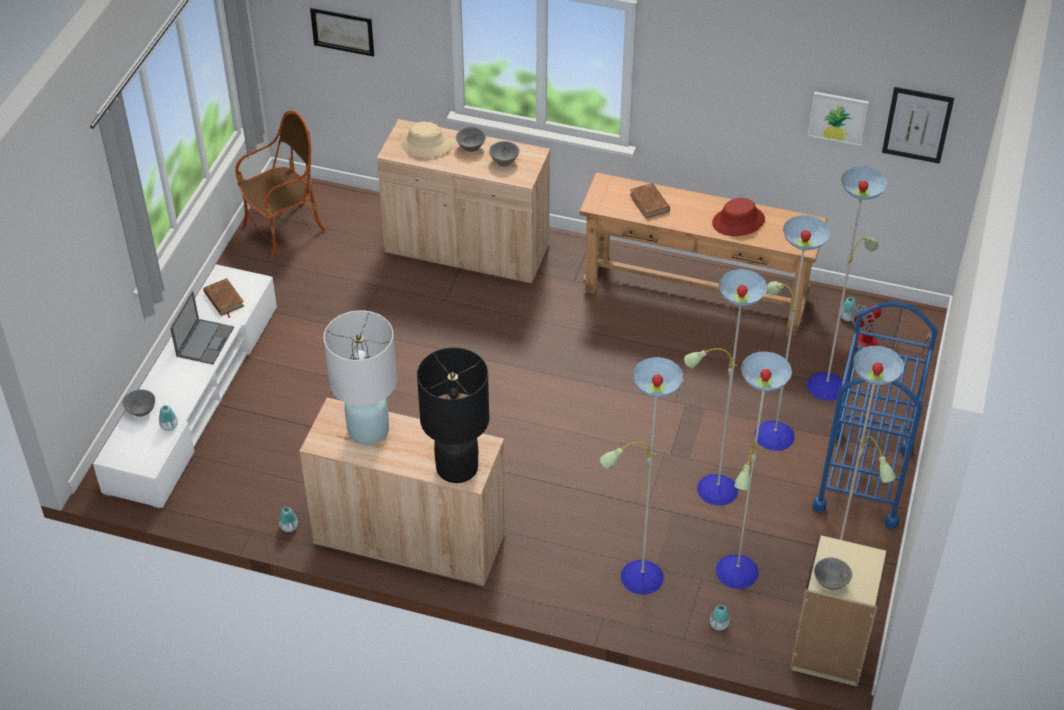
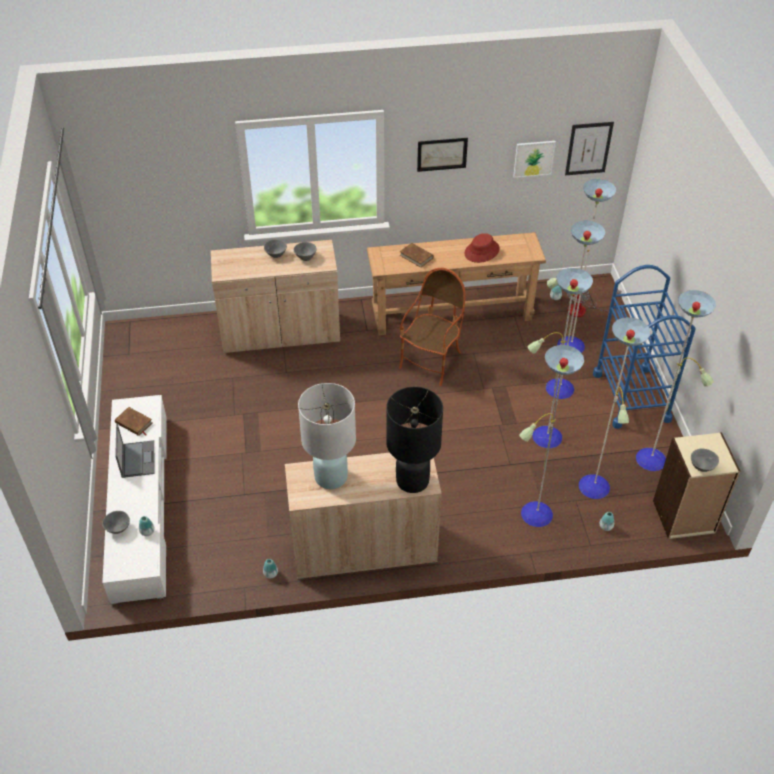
camera: 25 degrees left, 0 degrees up
(284, 230) = (139, 361): armchair -> armchair (431, 362)
(342, 31) = (152, 195): picture -> picture (442, 154)
(426, 145) = (242, 262): beige hat -> none

